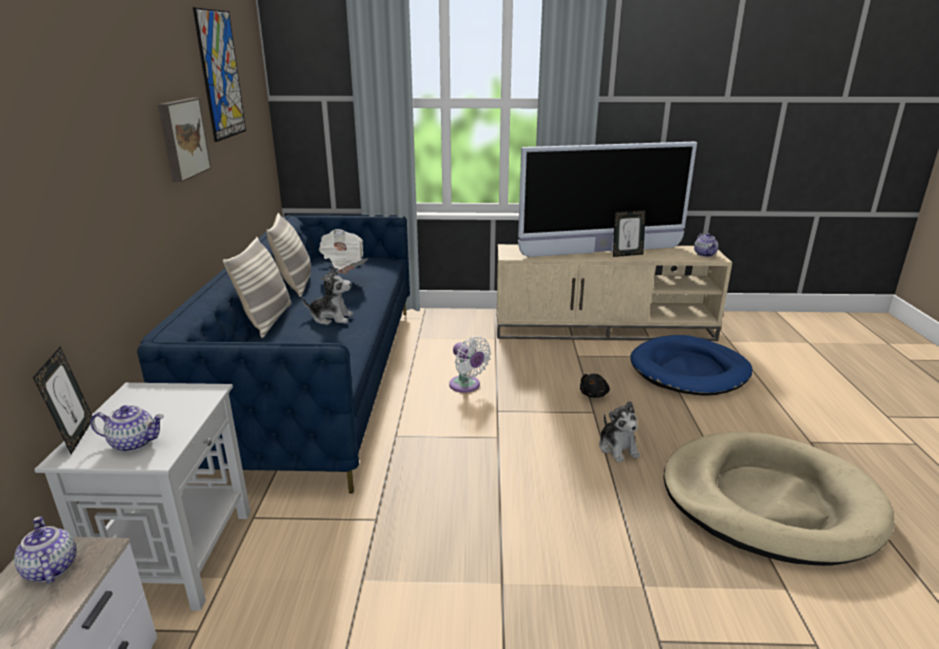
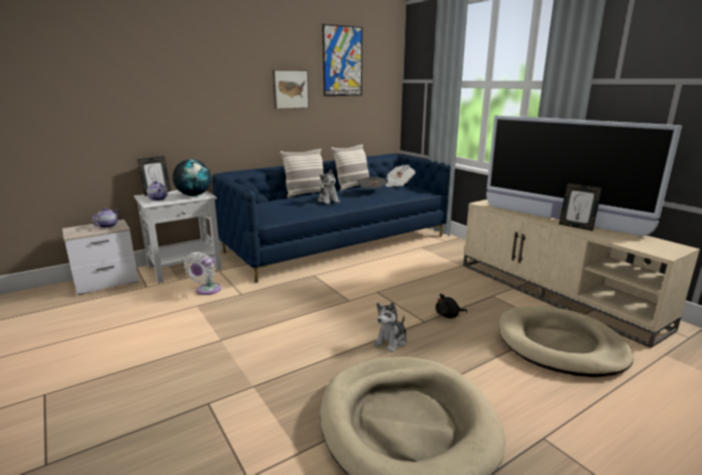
camera: 55 degrees right, 5 degrees down
(180, 401) = (194, 195): none -> globe
(466, 386) = (390, 276): white fan -> white fan (207, 291)
(689, 370) = (560, 345): blue dog bed -> beige dog bed
(705, 254) = (660, 249): teapot -> none

